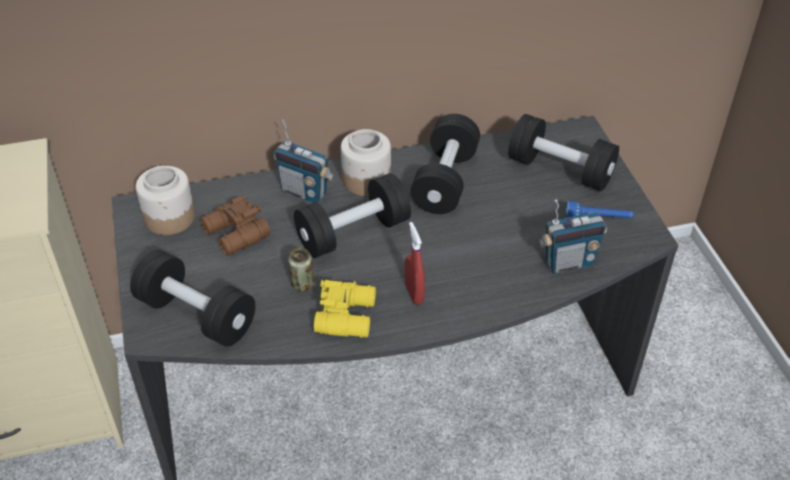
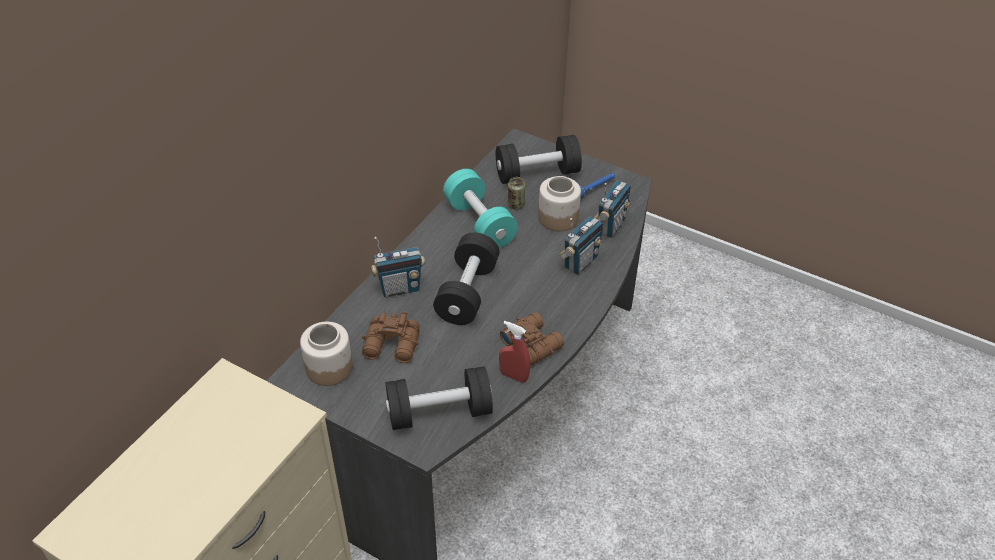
camera: 45 degrees left, 0 degrees up
(302, 284) = (479, 345): can -> can (516, 205)
(347, 315) = (531, 343): yellow binoculars -> brown binoculars
(366, 180) = (429, 254): jar -> jar (557, 218)
(414, 294) = (552, 303): red spray bottle -> red spray bottle (514, 376)
(445, 181) = (479, 223): black dumbbell -> turquoise dumbbell
(491, 275) = (580, 262): none -> radio

